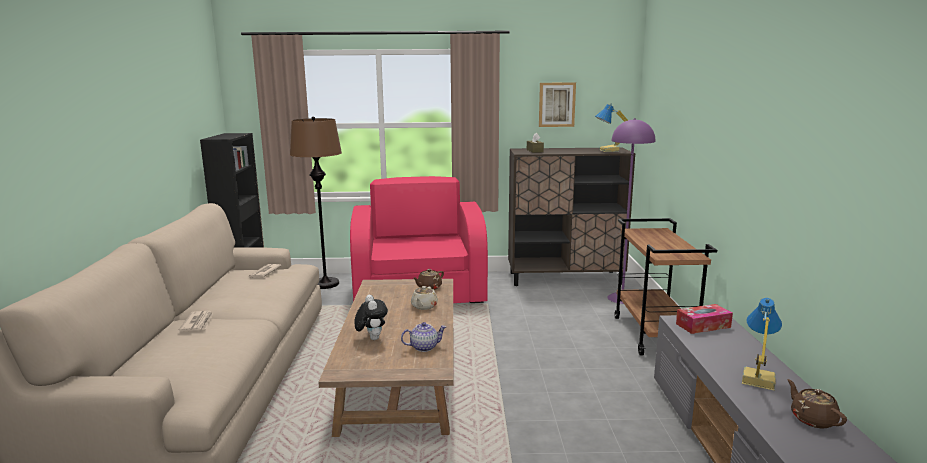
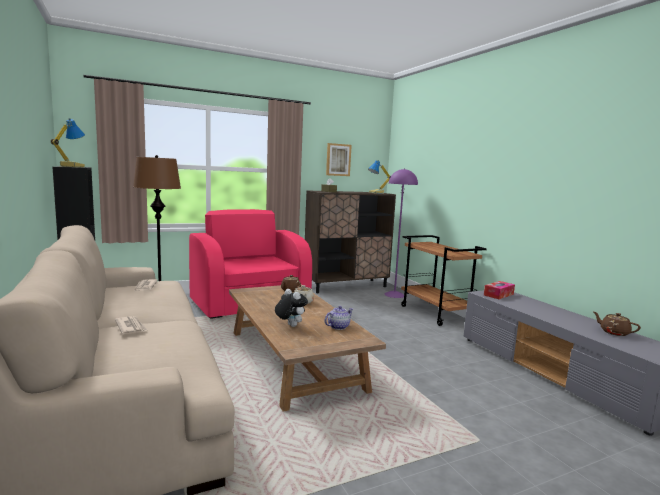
camera: 25 degrees left, 5 degrees down
(756, 380) = (563, 318): table lamp -> table lamp (71, 166)

